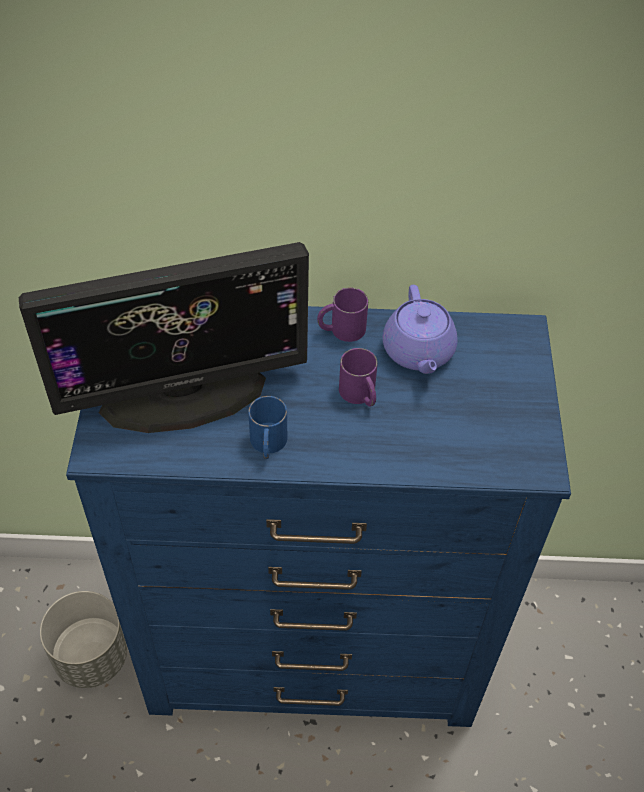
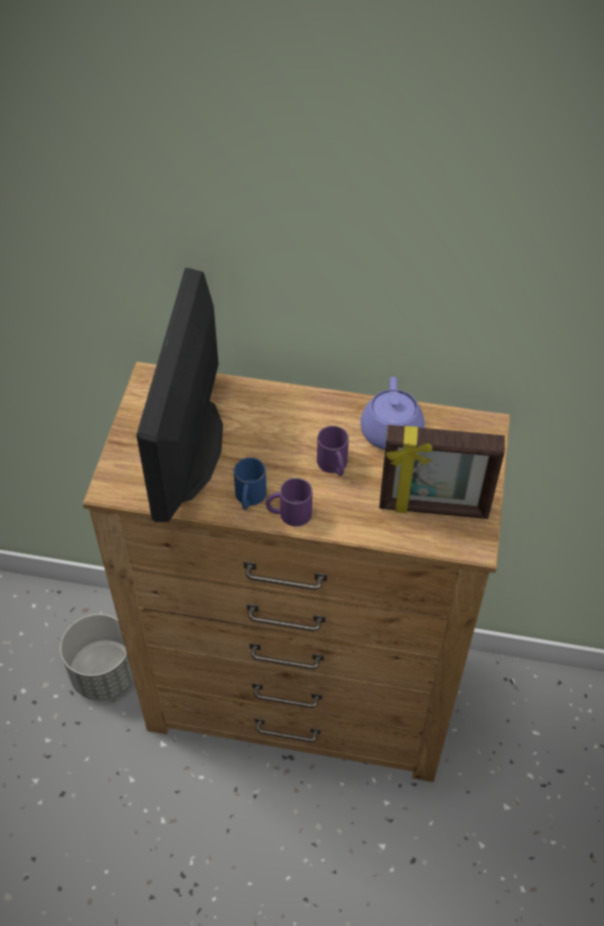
camera: 10 degrees right, 0 degrees up
(183, 394) = (187, 448): monitor -> monitor turned 105 degrees clockwise
(314, 647) = (302, 693): blue dresser -> brown dresser
(341, 329) = (329, 408): purple mug -> purple mug (289, 513)
(484, 432) = (433, 508): none -> picture frame

